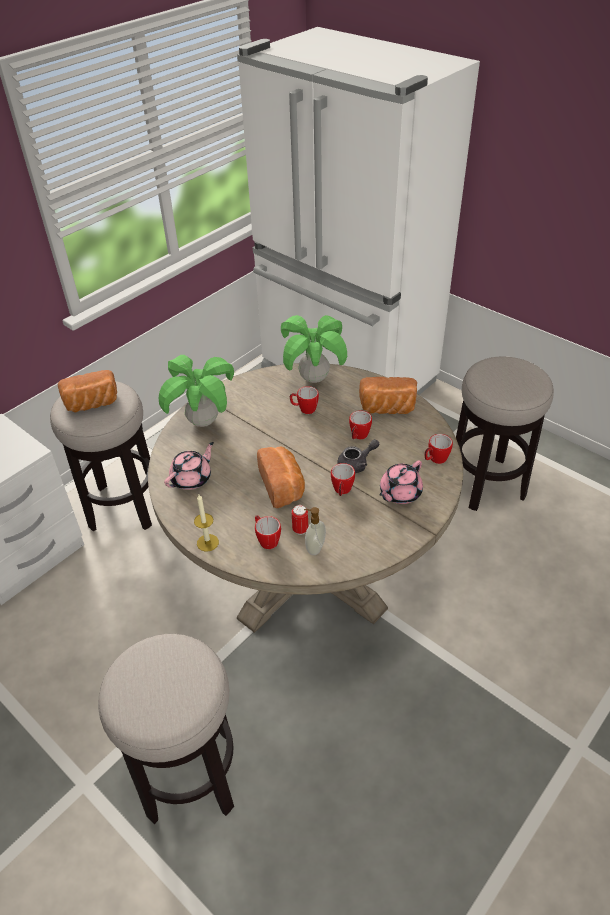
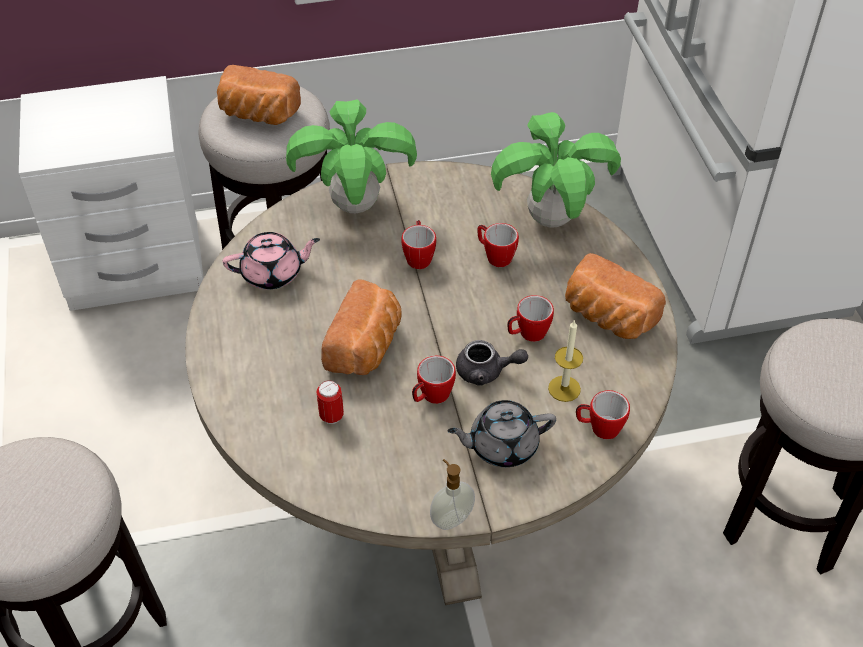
camera: 35 degrees right, 5 degrees up
(207, 542) = (214, 365): candle -> candle (564, 388)
(266, 539) = (281, 403): mug -> mug (419, 256)
(314, 547) = (325, 450): soap dispenser -> soap dispenser (451, 518)
(399, 493) = (502, 445): pink teapot -> grey teapot

